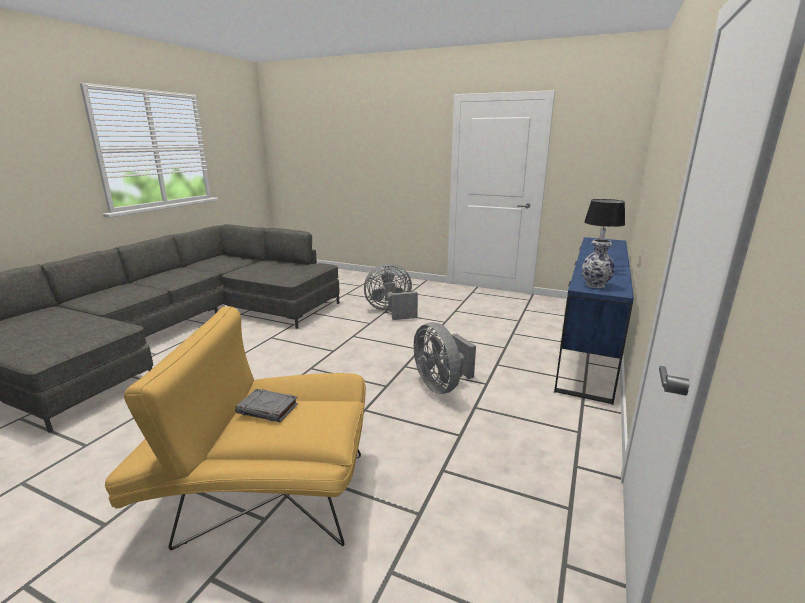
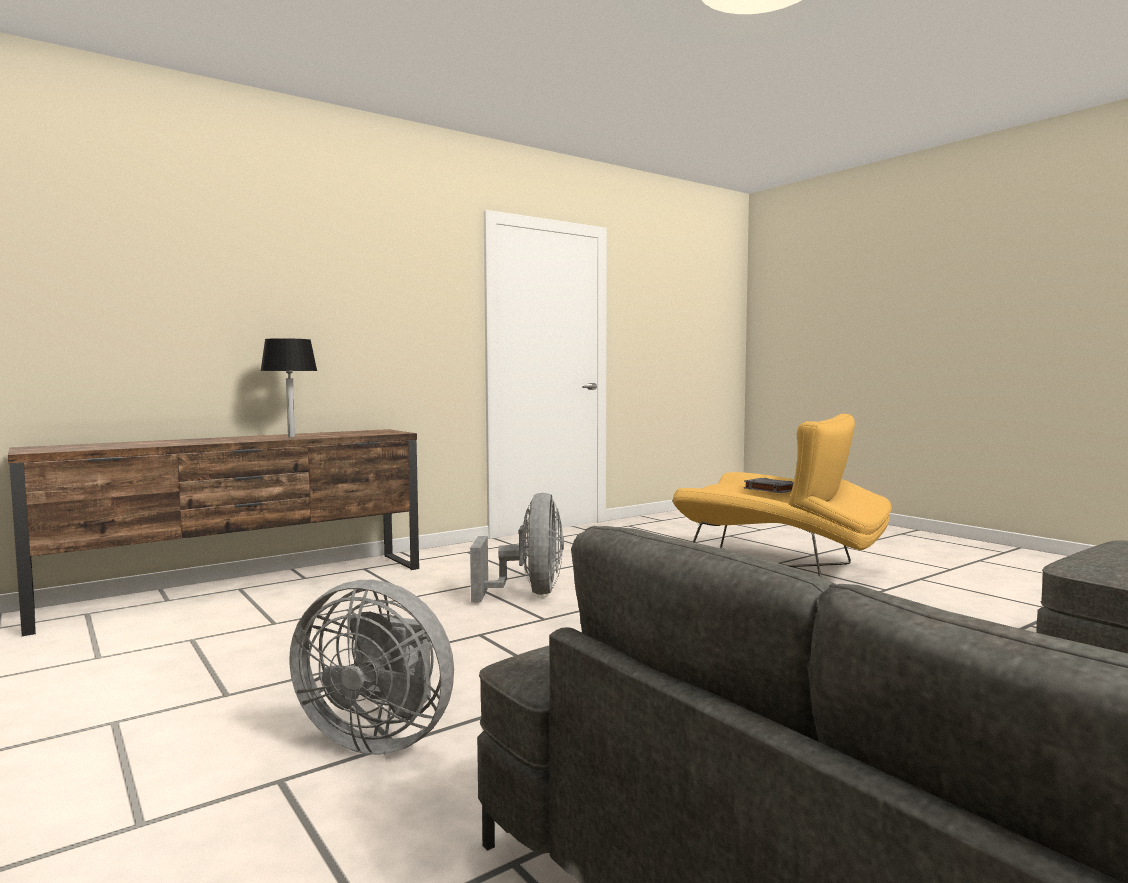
camera: 150 degrees left, 15 degrees down
(588, 346) = (242, 588): blue tv stand -> brown tv stand
(595, 285) = (375, 432): vase -> none

